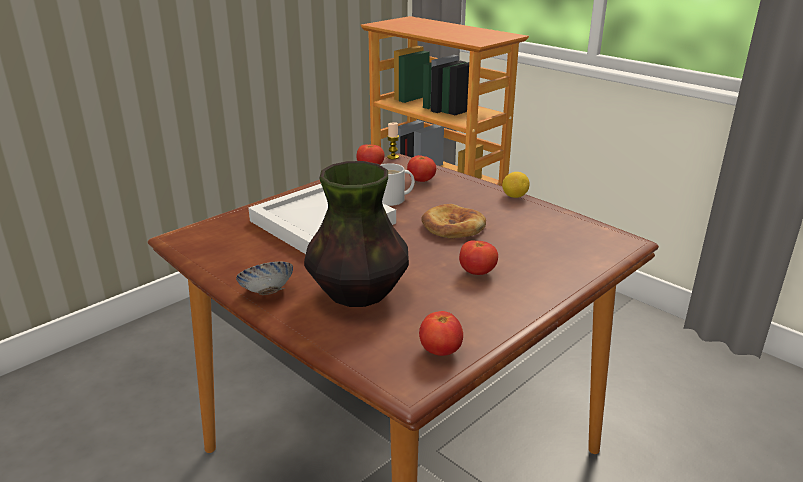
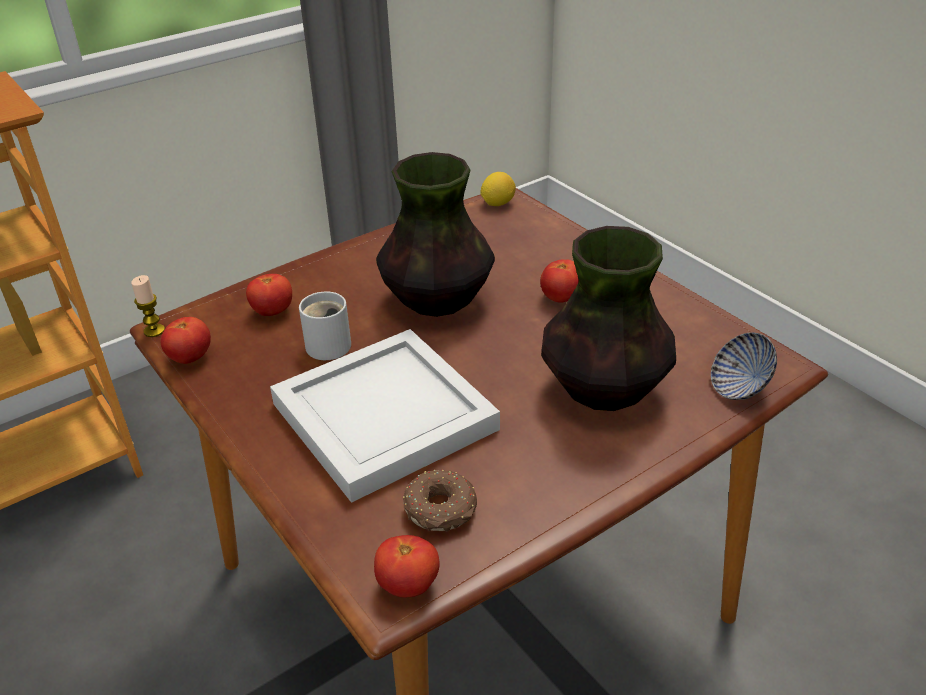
camera: 80 degrees left, 10 degrees up
(240, 245) = (441, 510): none -> donut
(267, 293) = (596, 473): bowl -> bowl (739, 388)
(440, 351) = (720, 340): tomato -> tomato (408, 585)
(452, 226) = (436, 301): bread -> vase
(514, 196) = (363, 244): lemon -> lemon (497, 203)

